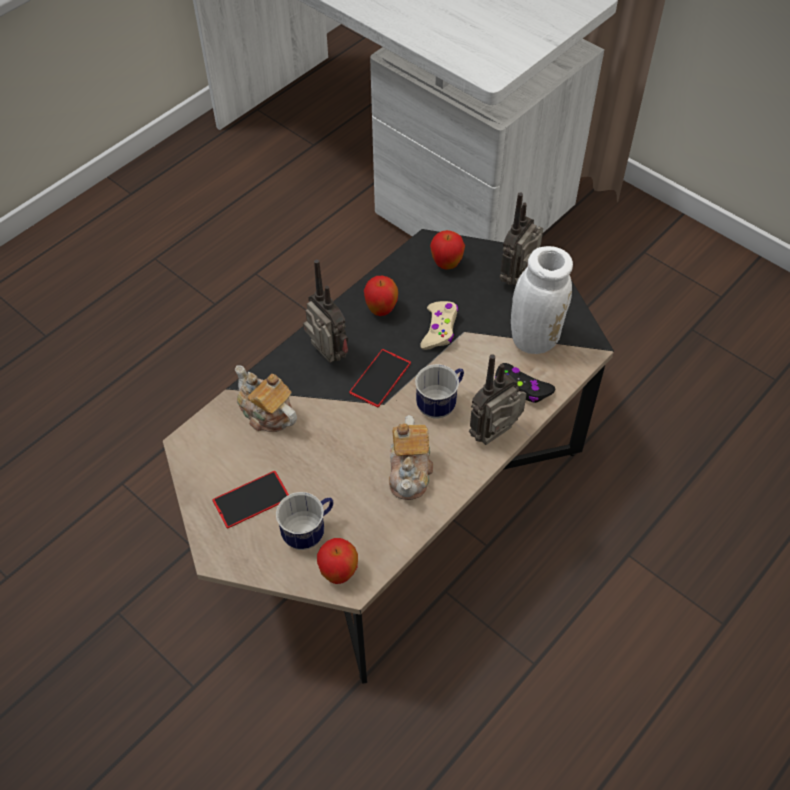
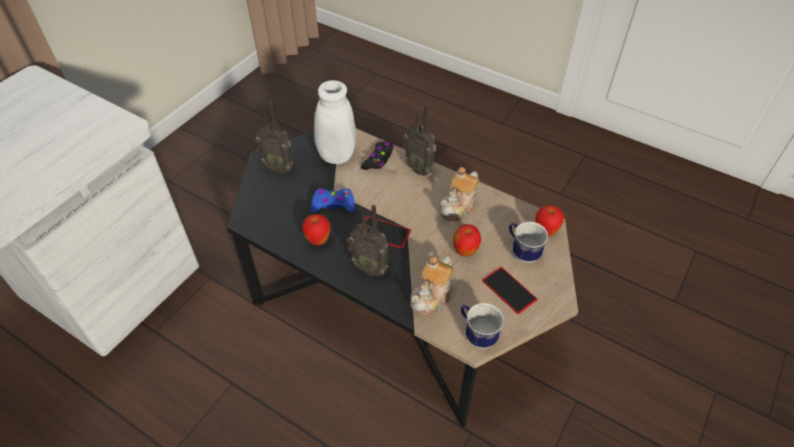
camera: 100 degrees left, 5 degrees down
(327, 357) = (370, 267): radio -> radio turned 105 degrees counterclockwise
(410, 471) = (458, 206): teapot -> teapot turned 135 degrees clockwise
(439, 329) = (333, 205): beige game controller -> blue game controller
(440, 404) = (400, 197): mug -> mug (477, 334)
(446, 264) = (267, 207): apple -> apple (465, 251)

